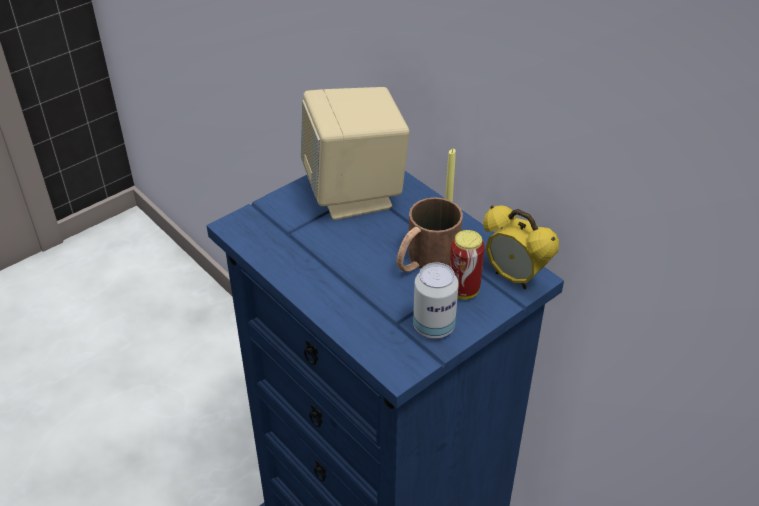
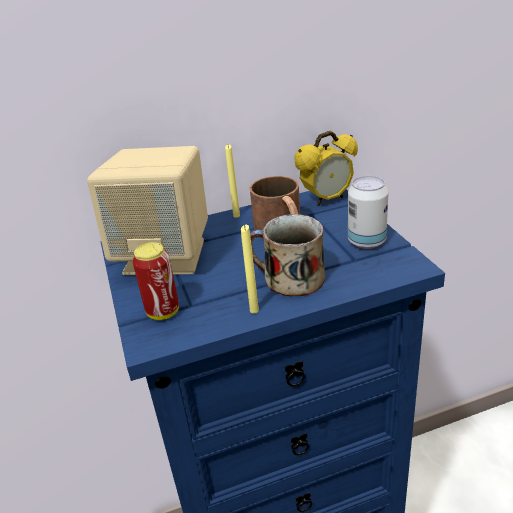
camera: 65 degrees left, 10 degrees down
(291, 273) = (254, 310): none -> yellow candle
(346, 285) = (290, 278): none -> mug
(463, 290) = (330, 222): can -> can (163, 312)

